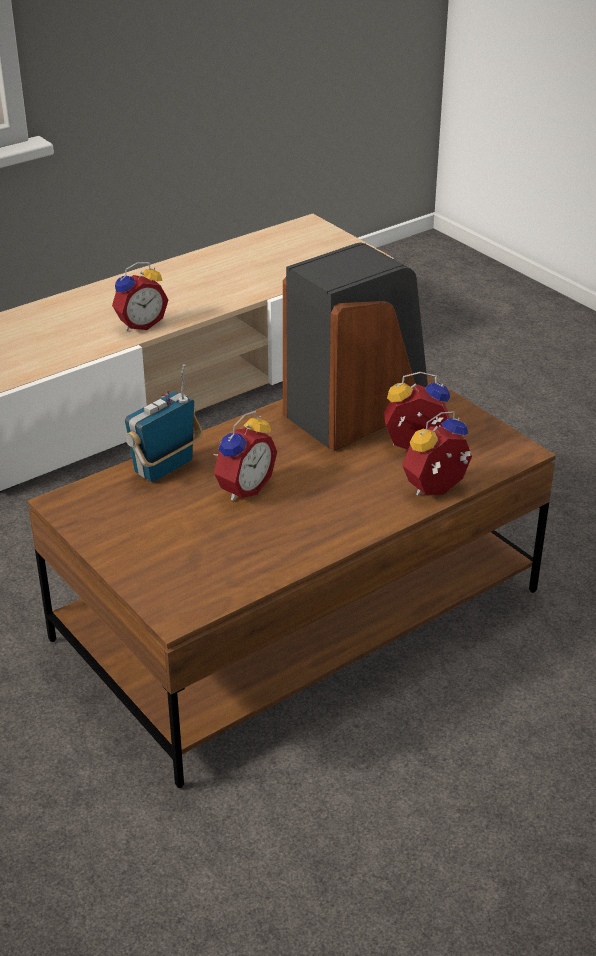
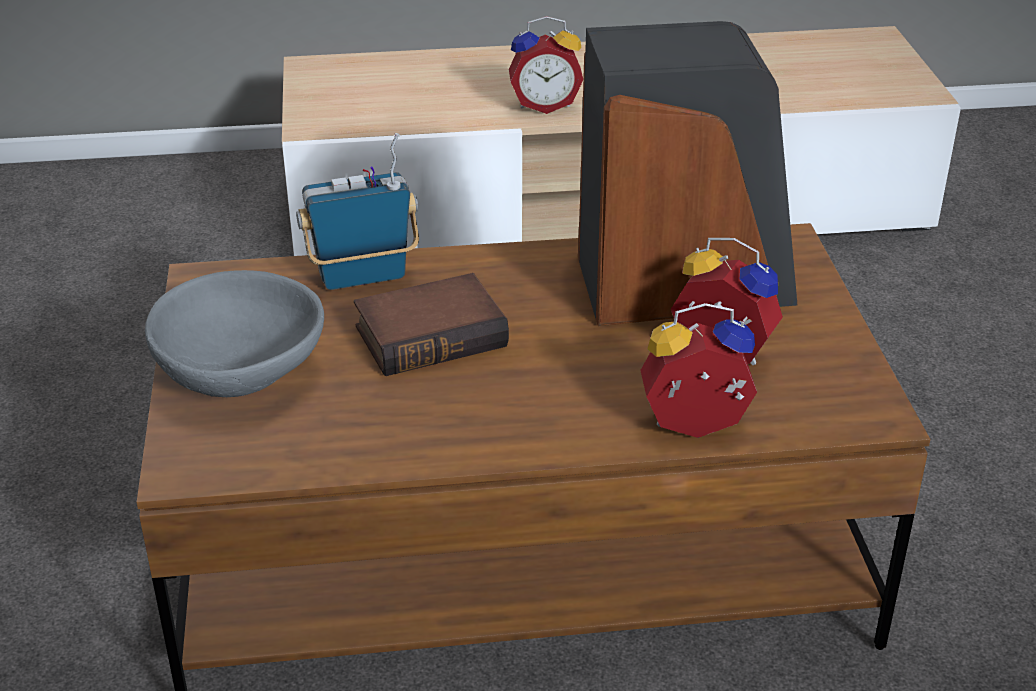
camera: 30 degrees right, 0 degrees up
(150, 550) = (240, 374): none -> grey bowl
(242, 488) = (431, 334): alarm clock -> book

